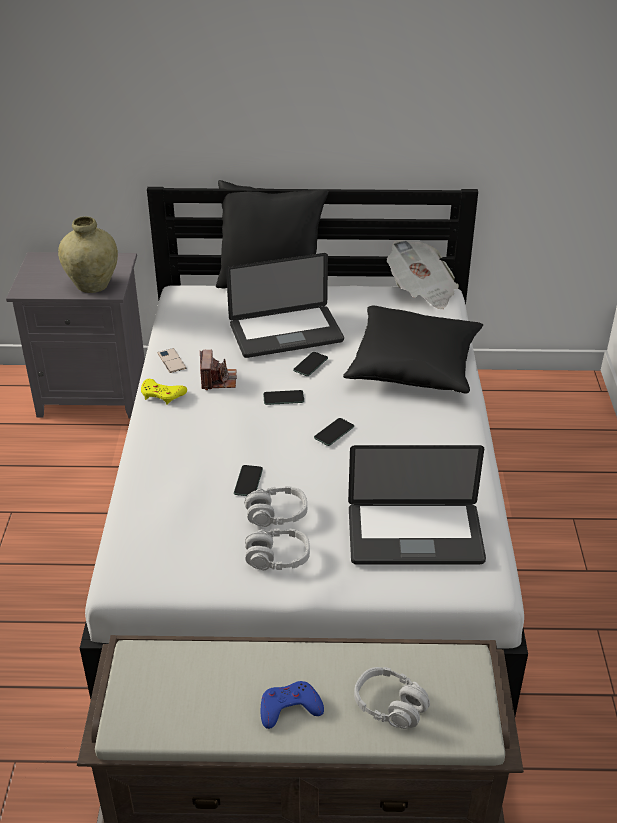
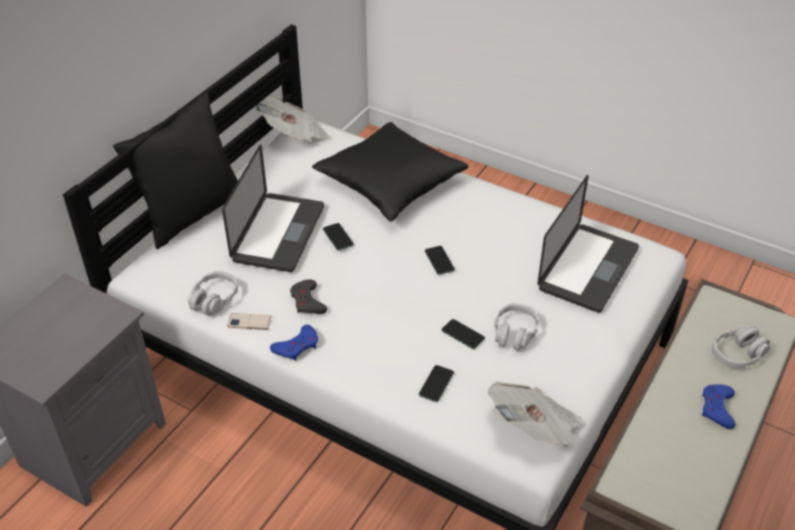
camera: 60 degrees left, 5 degrees up
(92, 285) = (93, 325): beige vase -> none
(160, 568) = (535, 428): none -> newspaper
(162, 394) = (297, 346): yellow game controller -> blue game controller
(218, 380) = (308, 301): camera -> grey game controller
(277, 557) = (566, 352): grey headphones -> grey headphones (214, 299)
(283, 398) = (370, 271): phone -> phone (436, 384)

